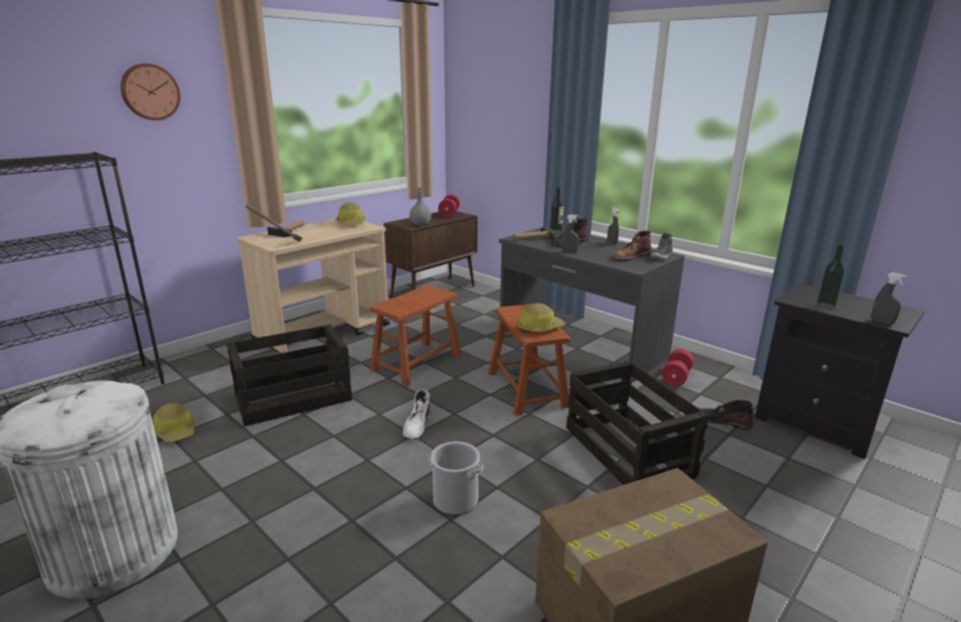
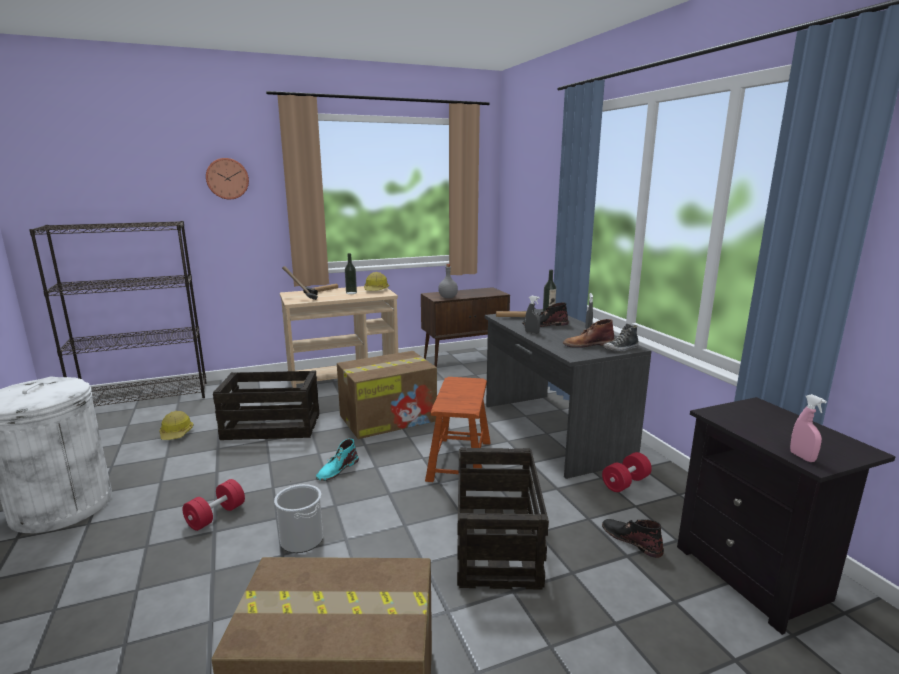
camera: 25 degrees right, 5 degrees down
(416, 363) = (389, 418): brown stool -> cardboard box
(417, 425) = (337, 469): white boot -> turquoise boot
(449, 214) = (486, 291): red dumbbell -> red dumbbell (216, 516)
(539, 328) = (460, 400): hard hat -> none
(825, 306) = (749, 426): bottle -> bottle (351, 293)
(882, 322) = (802, 457): grey spray bottle -> pink spray bottle

